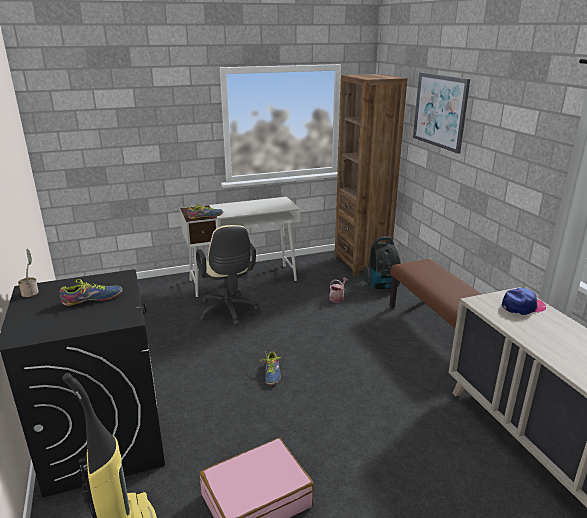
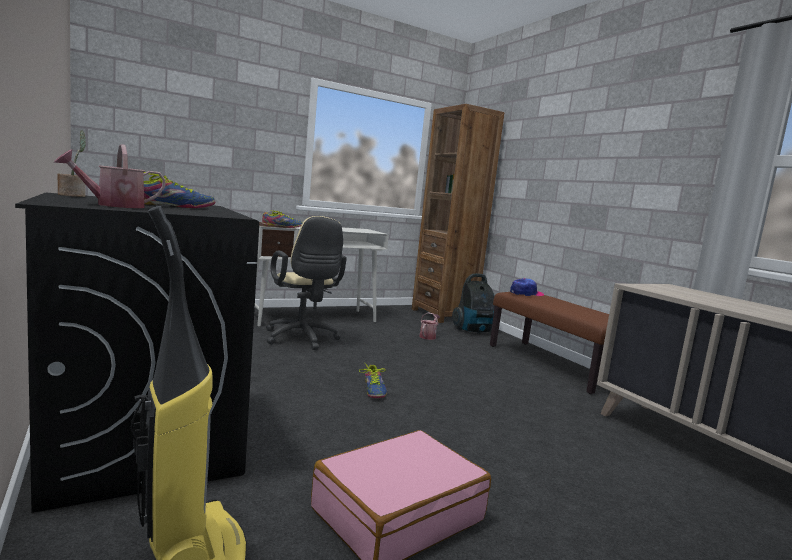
camera: 10 degrees left, 15 degrees down
(52, 322) = (113, 205): none -> watering can
(440, 111) = (544, 135): picture -> none
(522, 306) = (687, 291): cap -> cap (526, 293)

